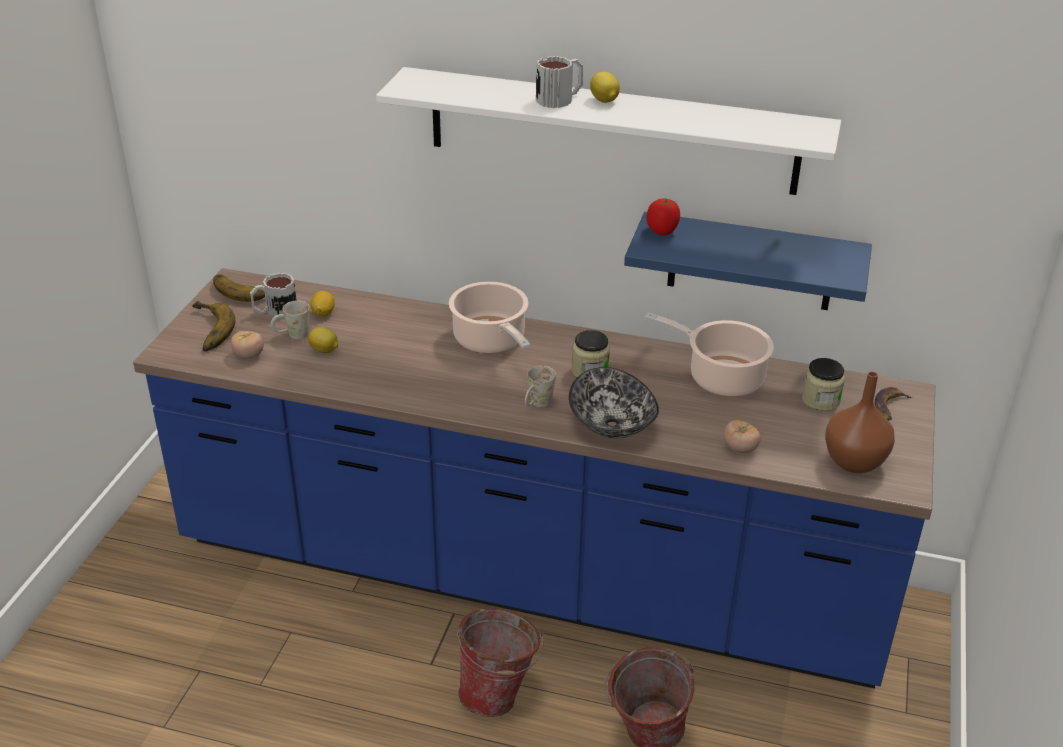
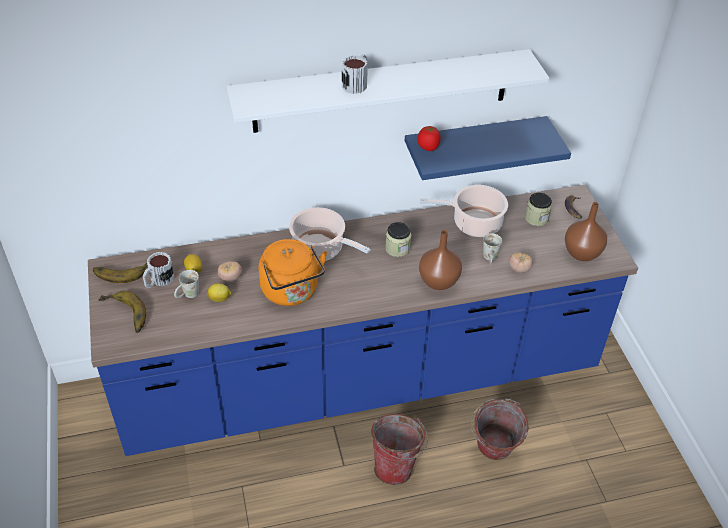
camera: 30 degrees left, 10 degrees up
(249, 355) = (171, 323): tomato -> tomato (230, 278)
(413, 372) = (292, 292): none -> orange kettle
(537, 405) = (386, 285): white mug -> white mug (490, 259)
(604, 101) = (385, 76): lemon -> none
(613, 424) = (439, 281): bowl -> brown vase

